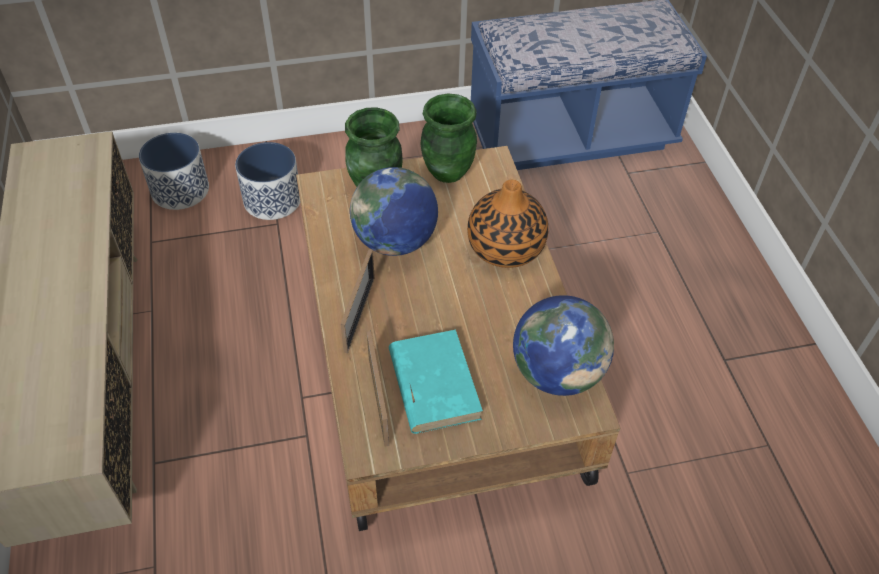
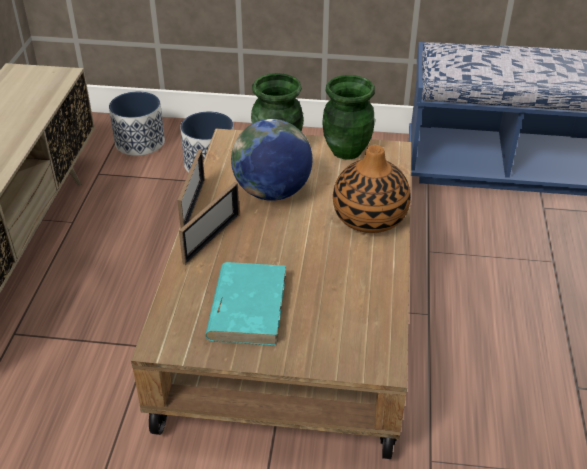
camera: 20 degrees right, 10 degrees down
(378, 400) = (192, 307): picture frame -> picture frame (193, 206)
(557, 373) = (367, 326): globe -> none

